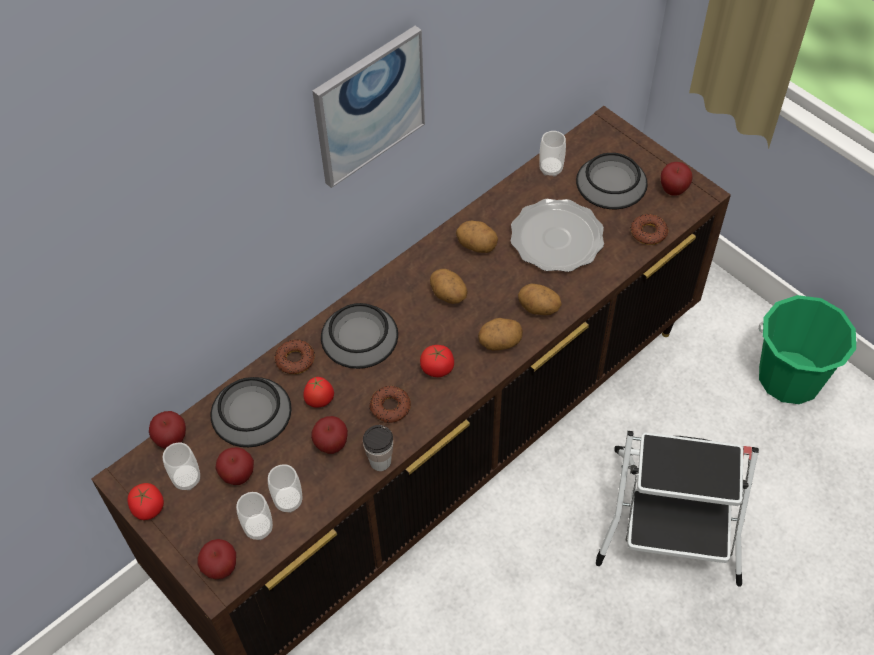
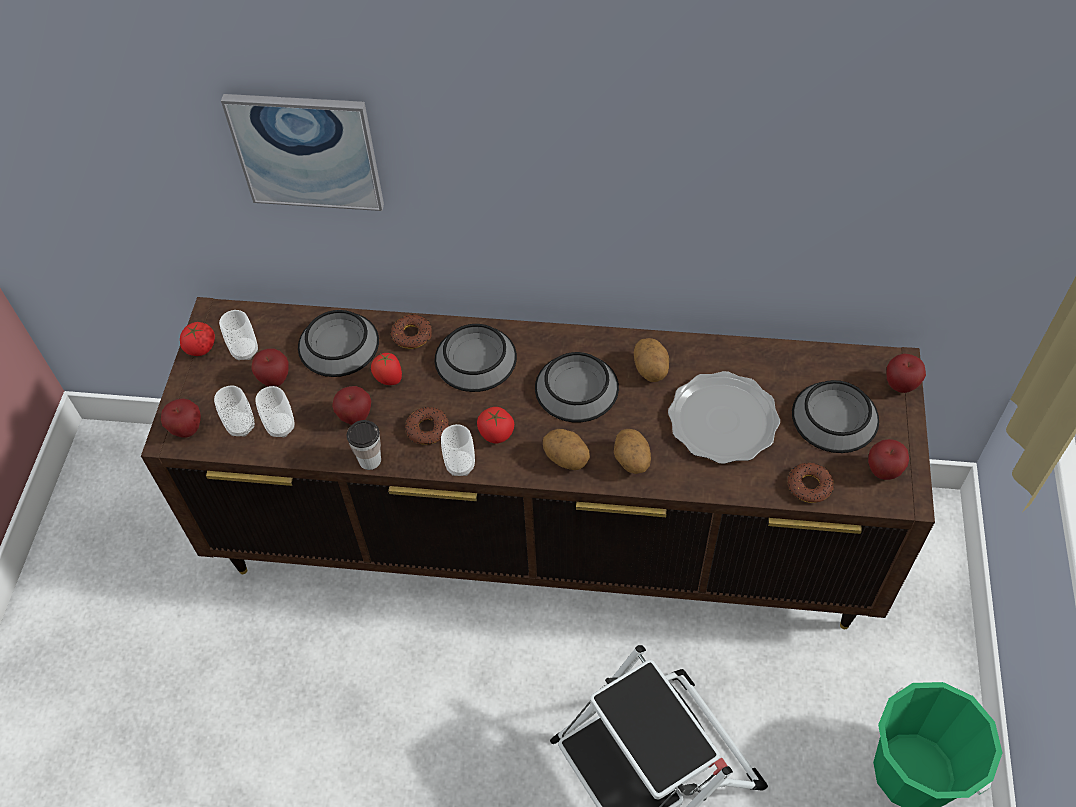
camera: 50 degrees right, 0 degrees up
(171, 440) = (270, 316): apple -> apple (900, 385)
(369, 106) = (569, 146): picture -> picture (307, 151)
(448, 296) = (577, 387): potato -> bowl
(551, 169) = (796, 361): cup -> cup (460, 465)

